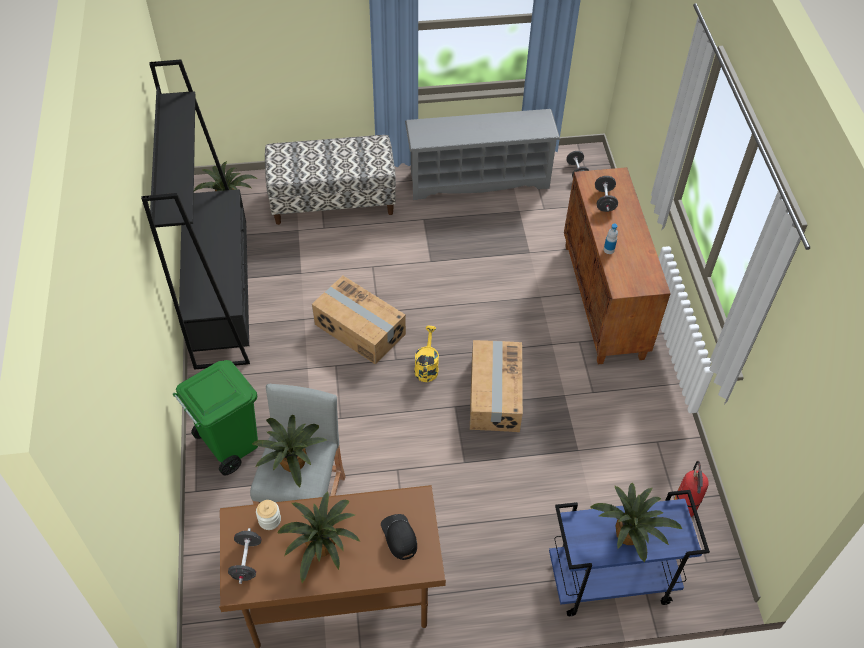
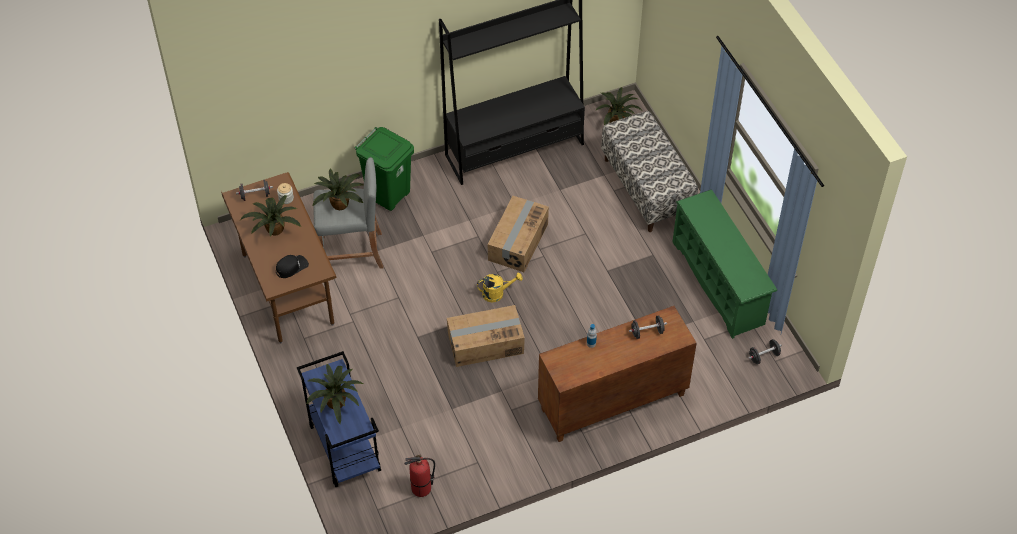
camera: 75 degrees right, 0 degrees up
(479, 179) = (719, 283): grey shoe rack -> green shoe rack

